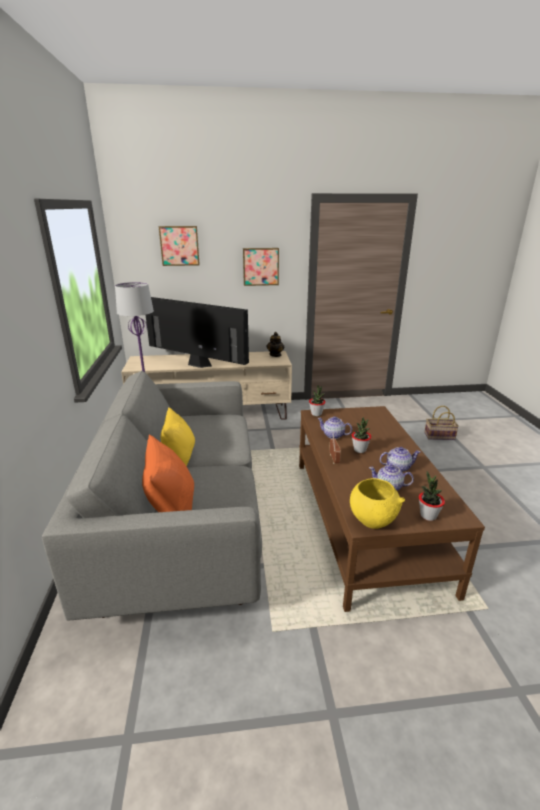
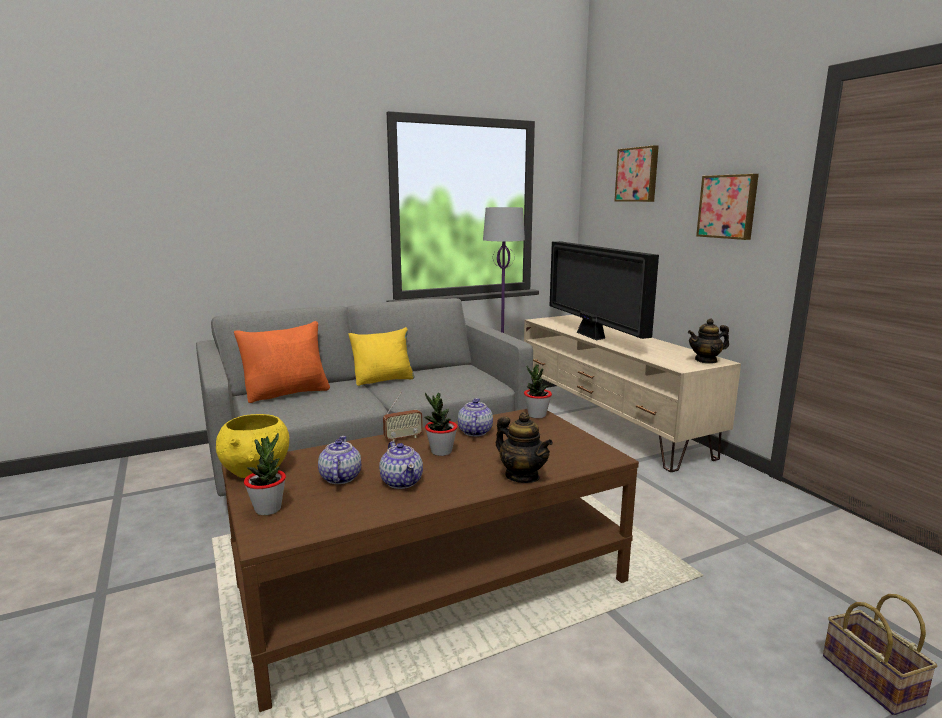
camera: 70 degrees right, 10 degrees down
(197, 364) = (592, 336): television -> television turned 150 degrees clockwise
(396, 434) = (522, 476): none -> teapot

